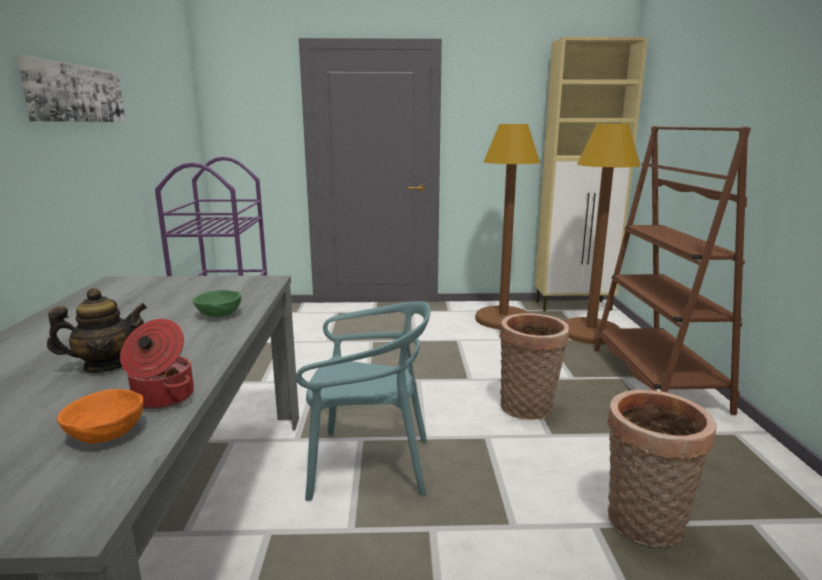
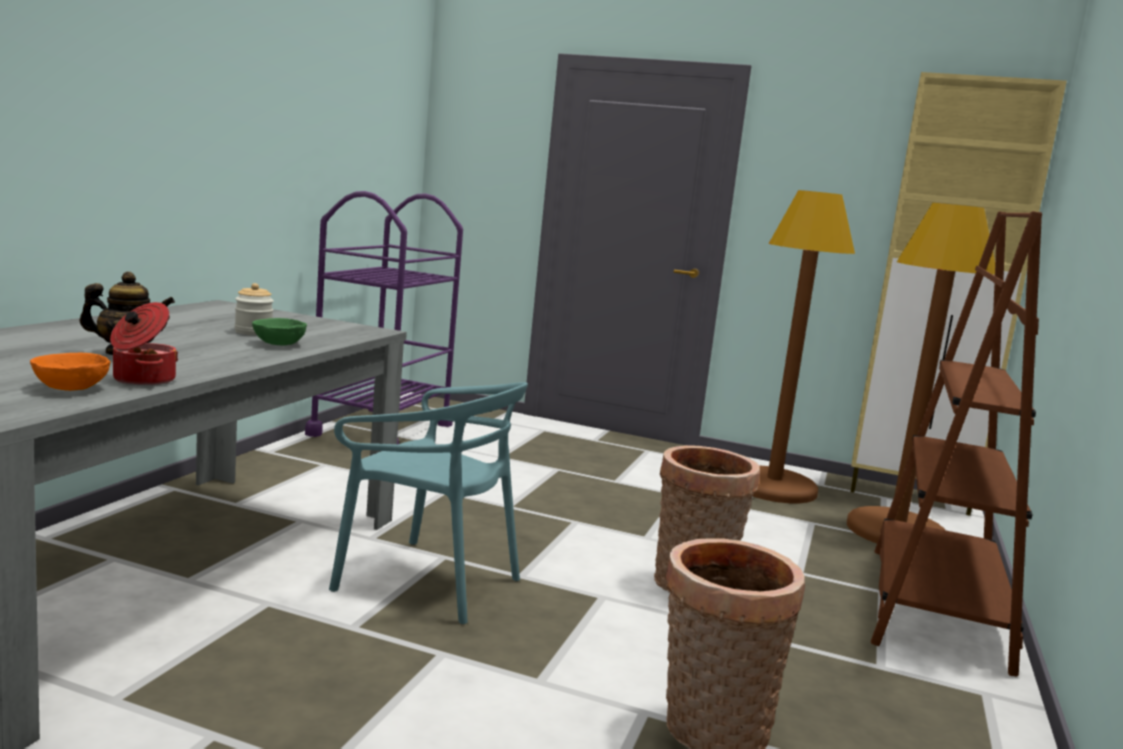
camera: 20 degrees right, 5 degrees down
(75, 93) = (237, 96): picture -> none
(181, 306) = (253, 332): none -> jar

